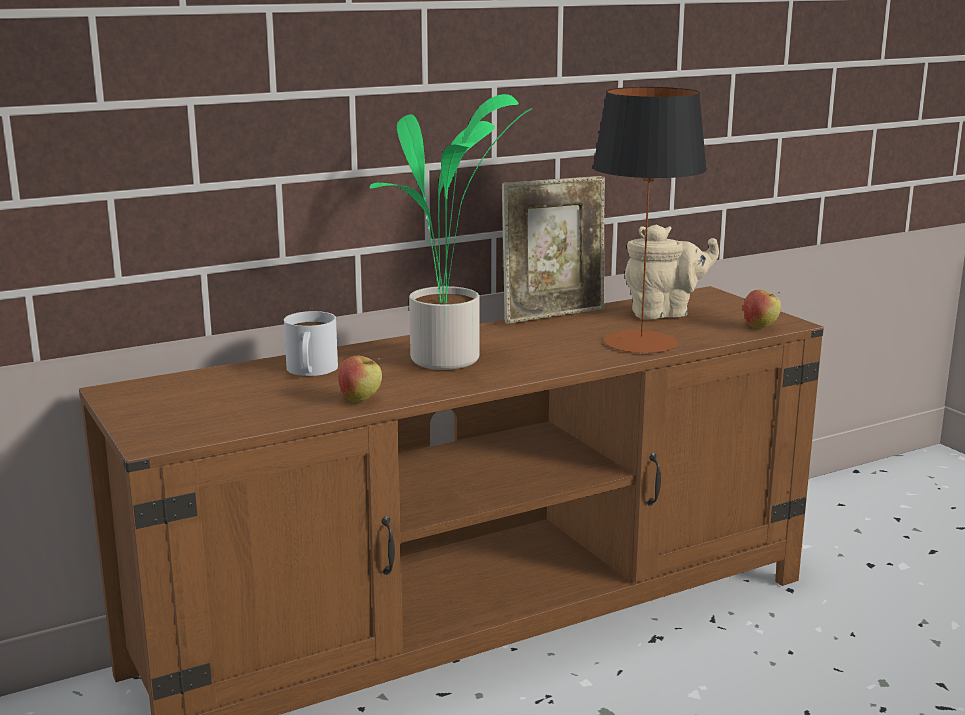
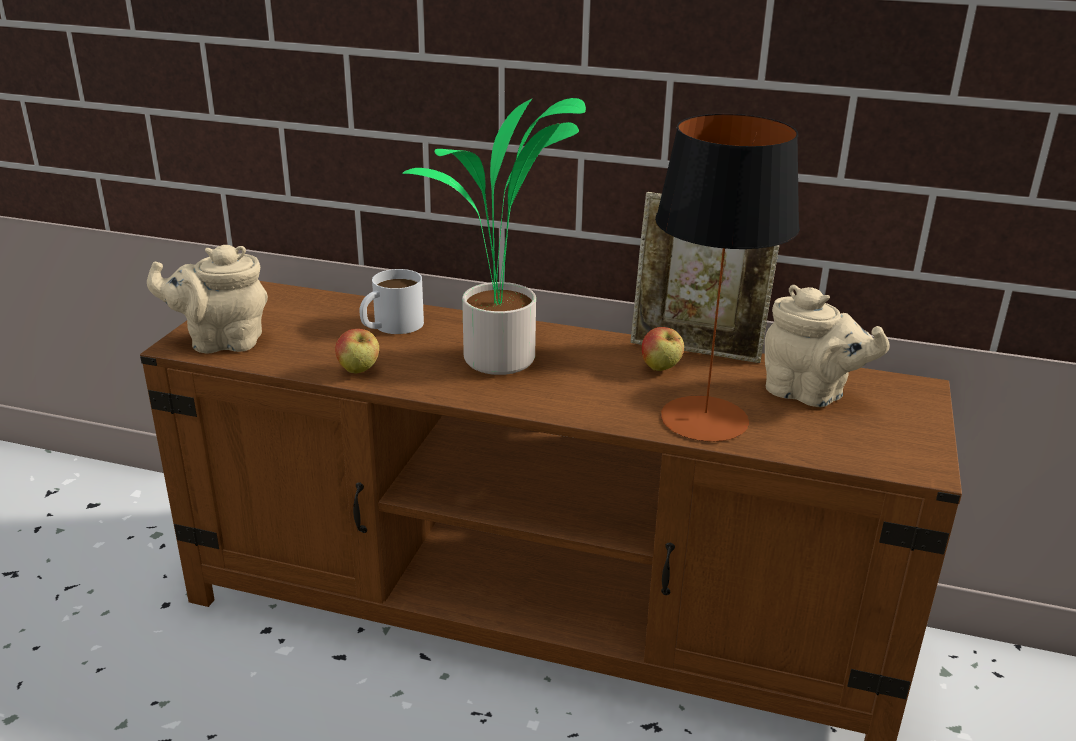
camera: 45 degrees right, 10 degrees up
(187, 426) = (221, 341): none -> beige teapot
(760, 327) = (877, 459): apple -> apple (661, 369)

